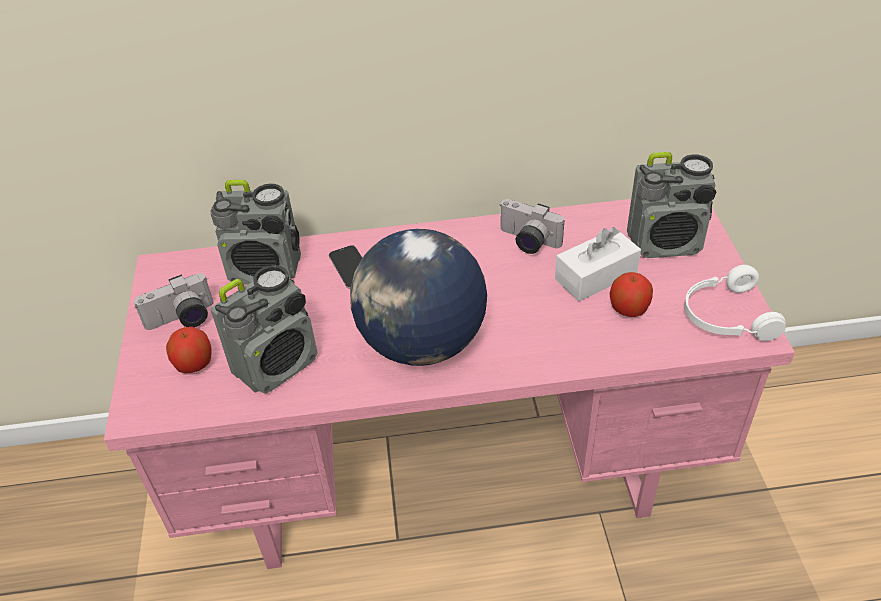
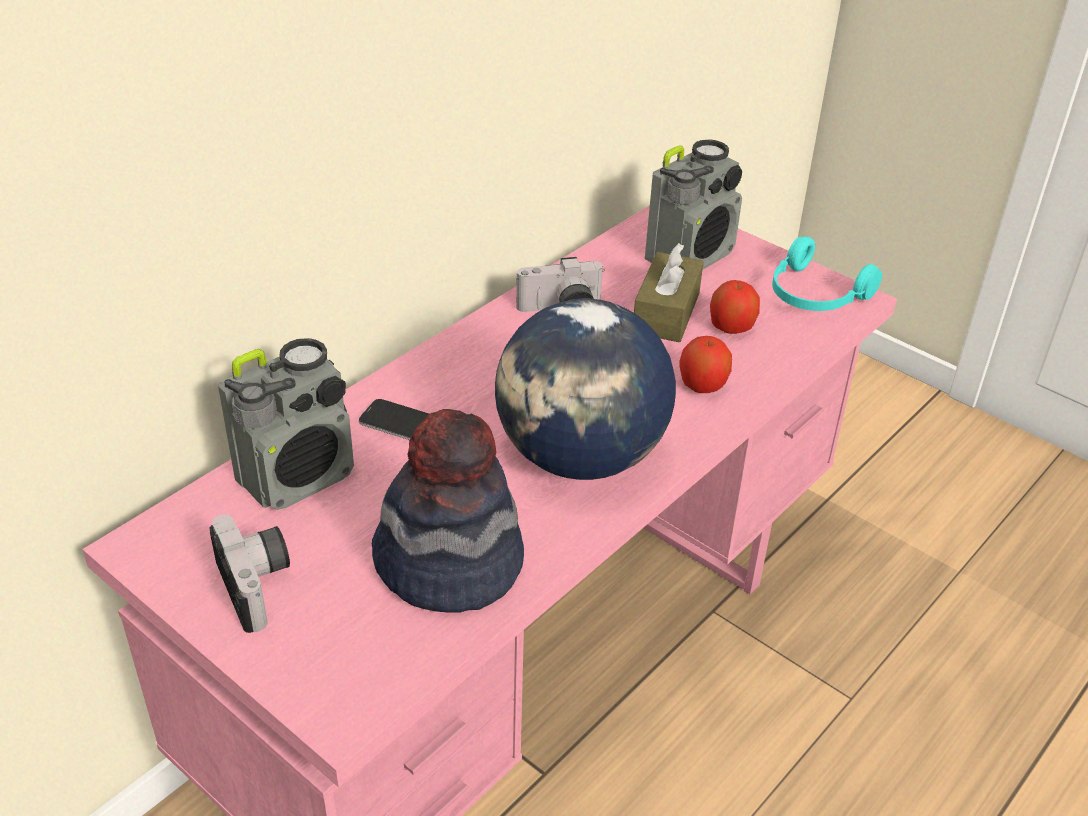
camera: 45 degrees left, 5 degrees down
(182, 320) = (259, 585): camera -> camera turned 45 degrees counterclockwise
(194, 364) = (344, 622): apple -> apple (702, 386)
(277, 364) = (449, 563): radio -> hat
(596, 276) = (666, 312): white tissue box -> brown tissue box
(725, 316) = (814, 295): white headphones -> turquoise headphones

